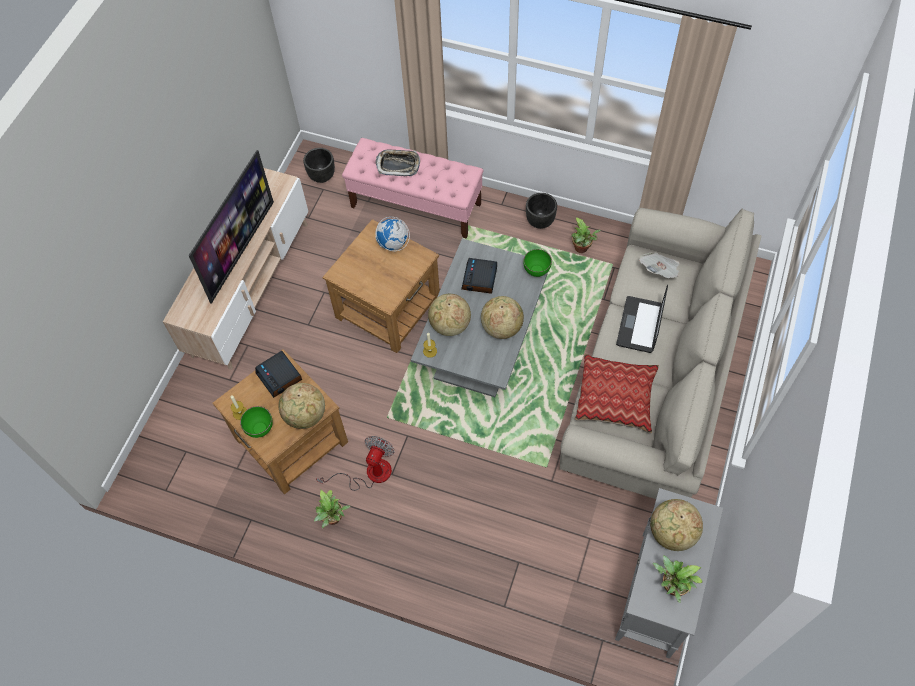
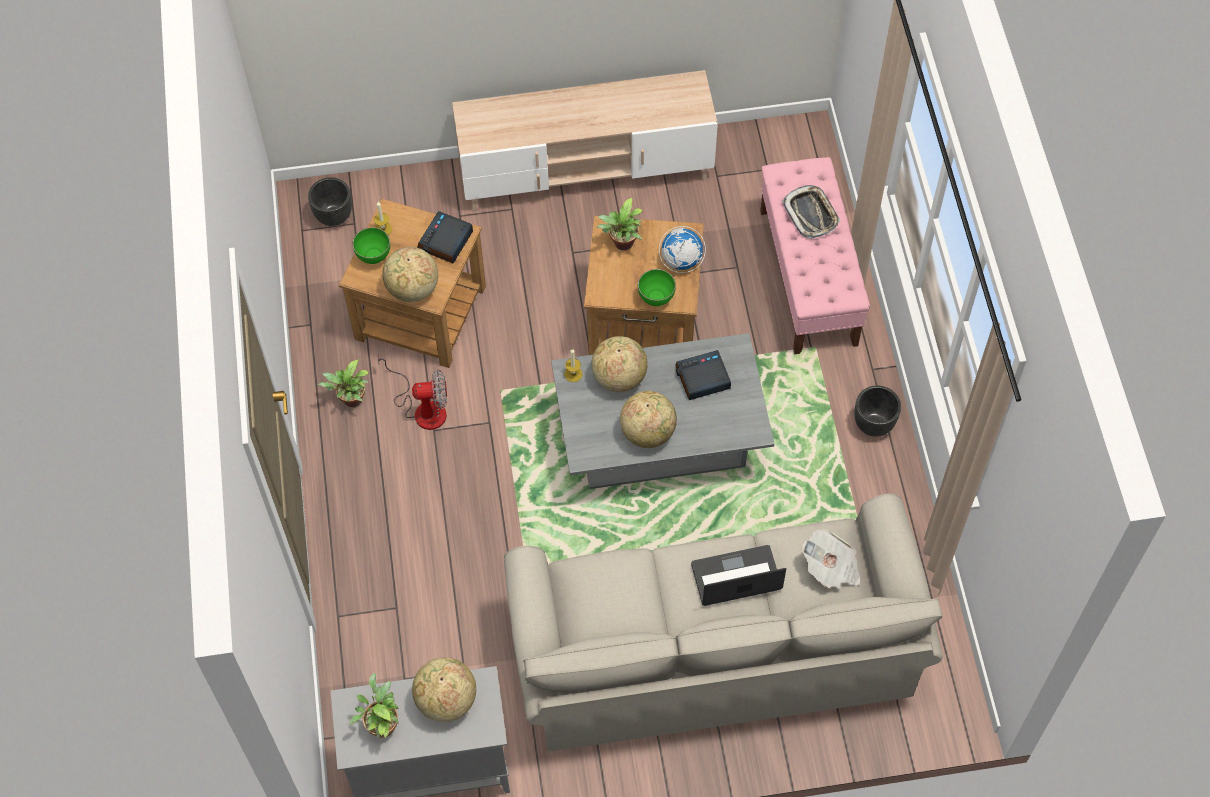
camera: 60 degrees right, 0 degrees up
(241, 250) = (582, 122): television -> none
(322, 176) = (785, 158): black planter -> black planter (334, 216)
(537, 271) = (751, 435): green bowl -> green bowl (656, 300)
(582, 249) = (862, 491): potted plant -> potted plant (622, 244)
(616, 397) = (617, 592): pillow -> none

